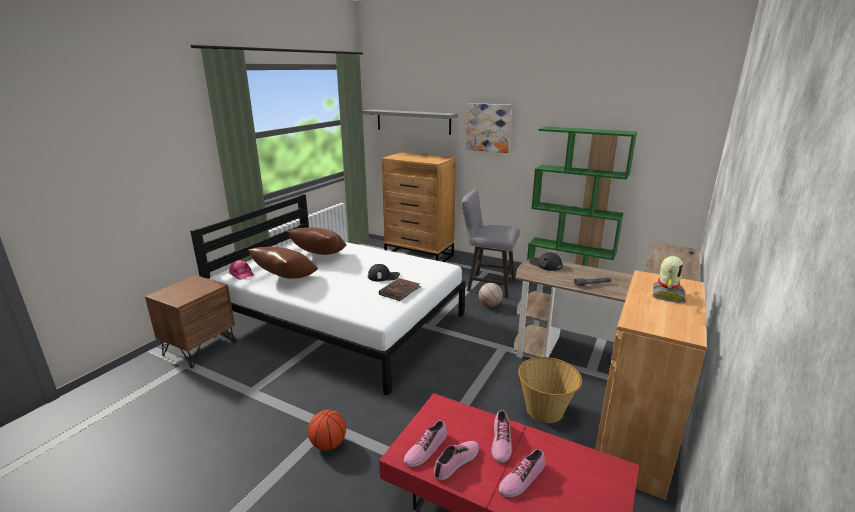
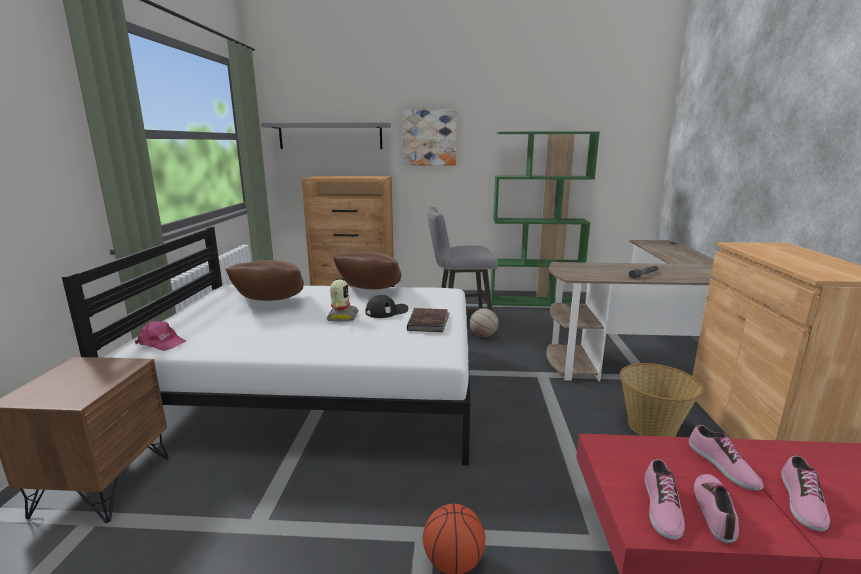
camera: 25 degrees left, 5 degrees down
(286, 279) = (247, 337): brown pillow -> brown pillow (370, 292)
(545, 264) = (573, 266): black cap -> none
(667, 294) = (787, 253): toy robot -> toy robot (342, 316)

